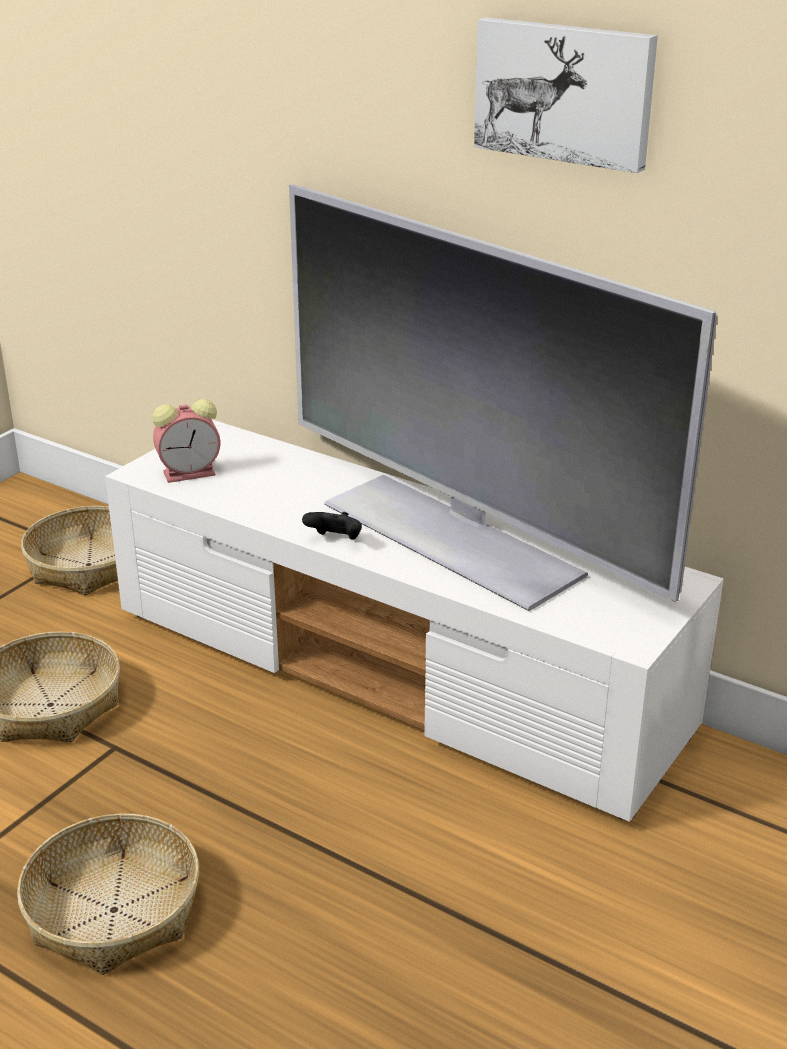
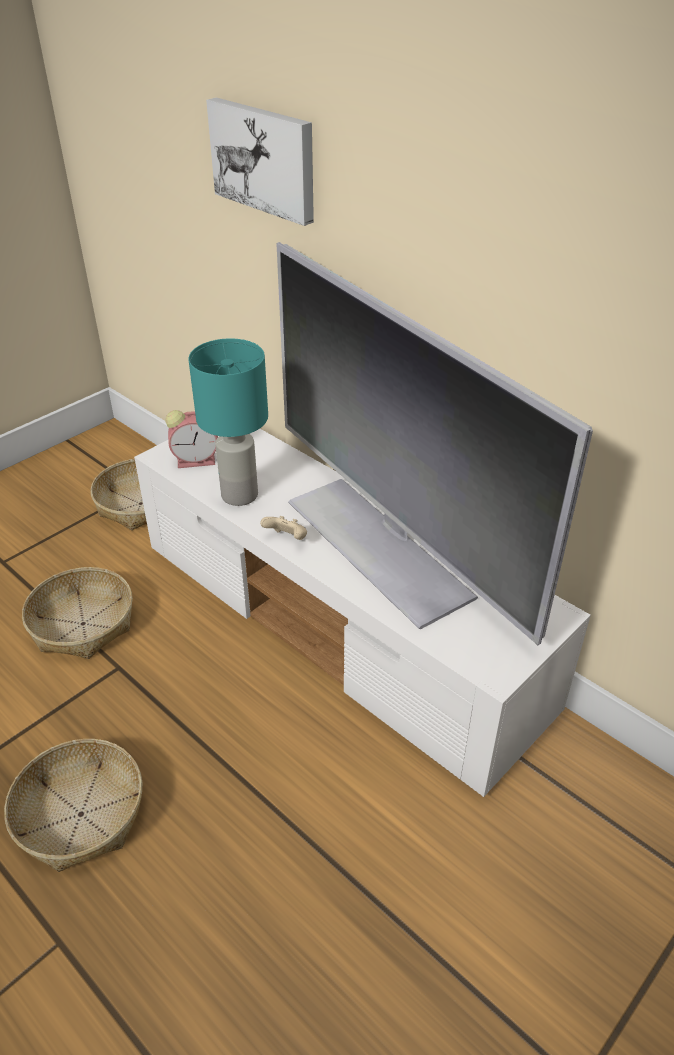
camera: 10 degrees right, 10 degrees up
(258, 504) = (239, 496): none -> turquoise table lamp
(335, 541) = (287, 539): black game controller -> beige game controller
(565, 92) = (494, 193): picture -> picture (264, 159)

